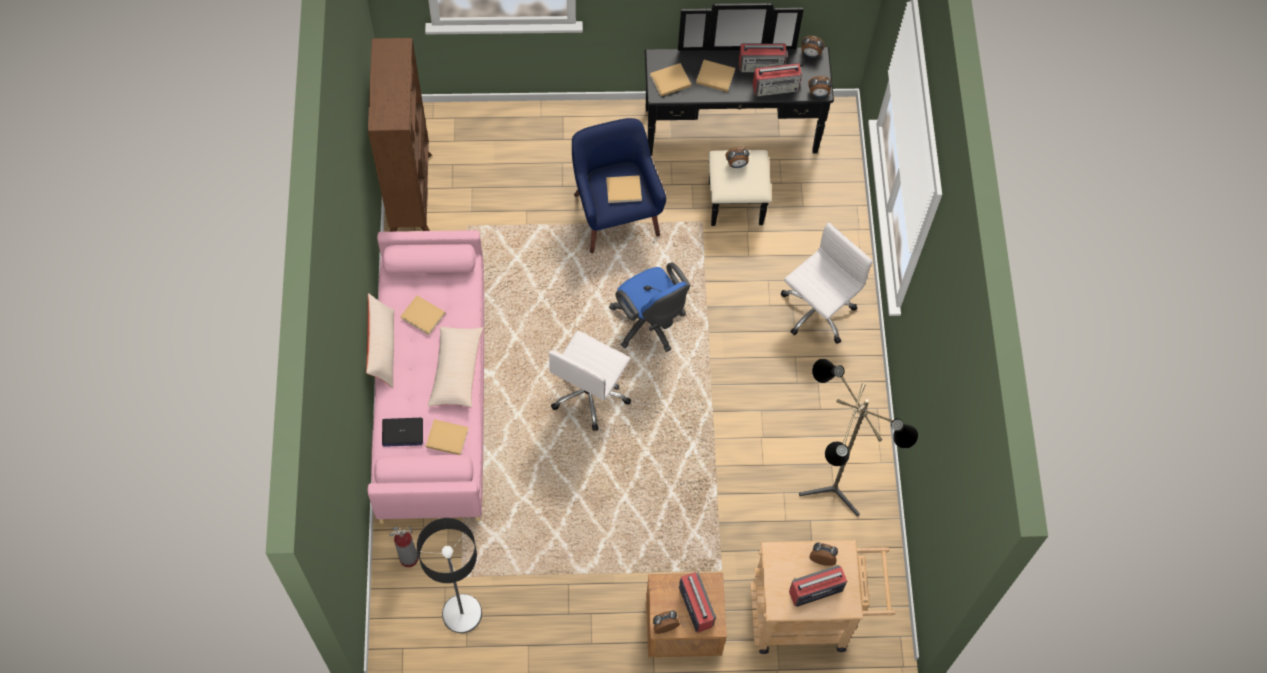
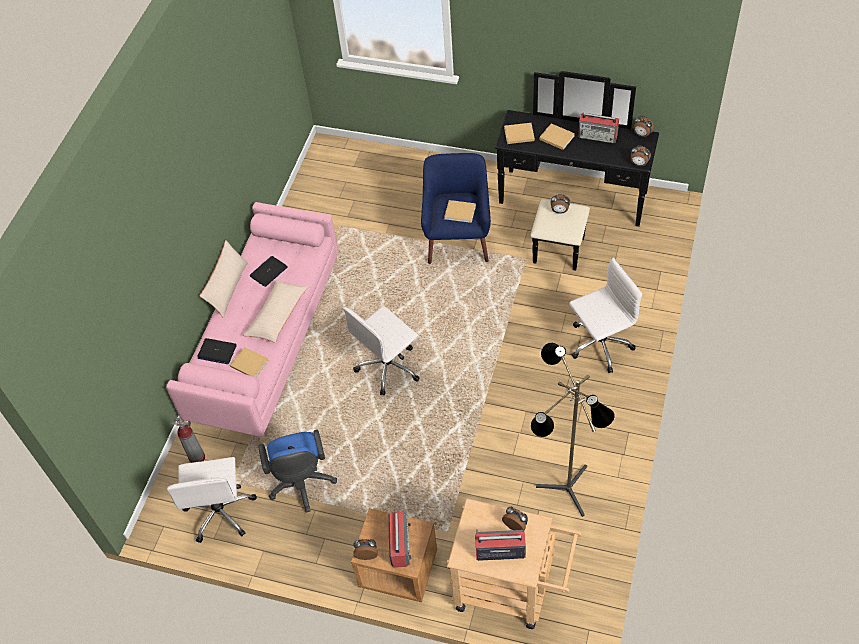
camera: 25 degrees right, 10 degrees down
(411, 193) = (307, 195): brown bookcase -> none
(424, 316) = (268, 271): beige book -> laptop
(462, 614) = (220, 511): floor lamp -> white office chair
(649, 324) = (456, 325): blue office chair -> blue office chair (302, 484)
(776, 87) = (605, 153): radio -> none

